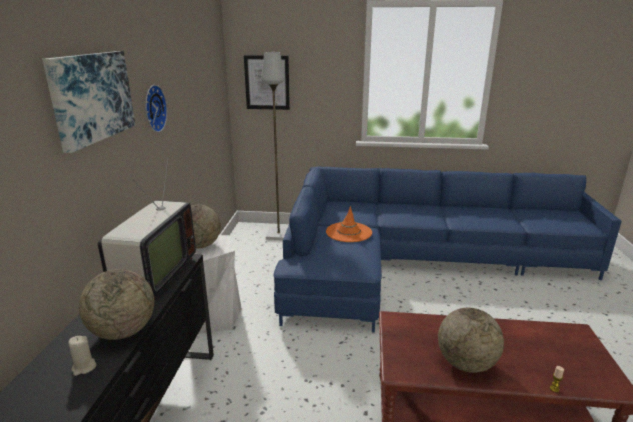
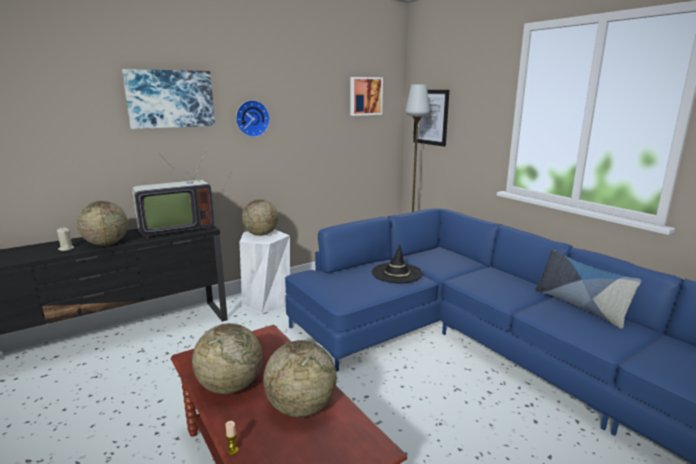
camera: 50 degrees right, 5 degrees down
(209, 65) = (365, 96): none -> picture
(348, 232) = (396, 273): orange hat -> black hat
(464, 209) = (579, 306): none -> pillow
(518, 342) = (301, 408): none -> globe

